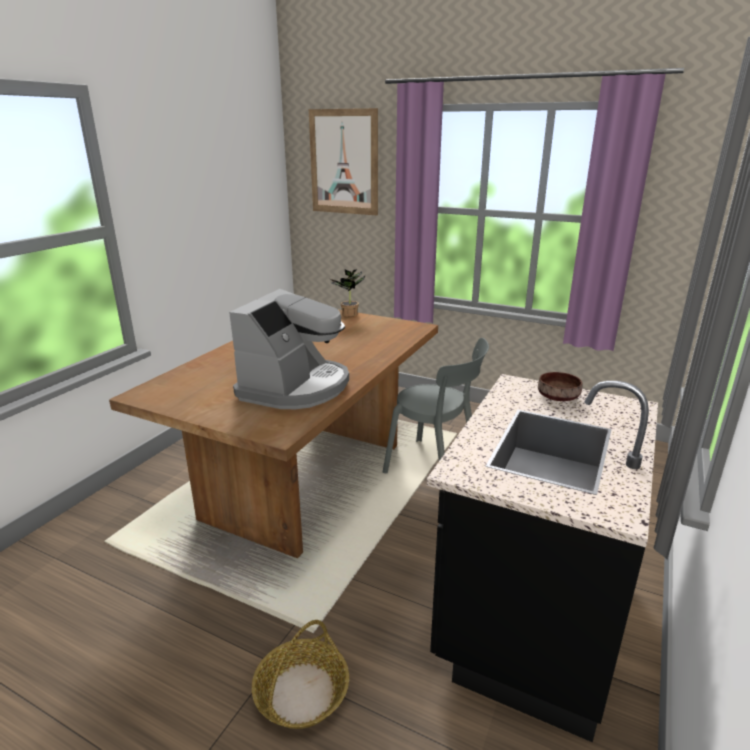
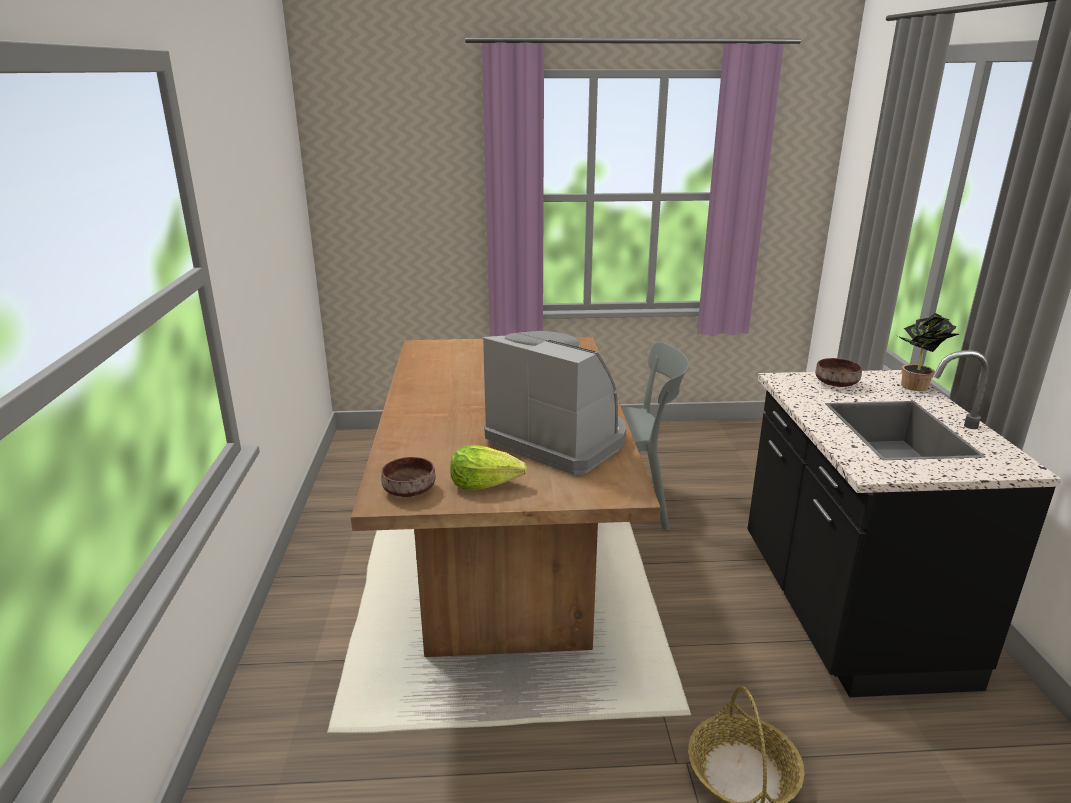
camera: 30 degrees left, 0 degrees up
(160, 393) = (408, 489): none -> brown bowl
(205, 402) = (485, 484): none -> lettuce
(296, 387) = (559, 439): coffee machine -> coffee machine turned 45 degrees counterclockwise
(344, 162) = (398, 144): picture -> none
(348, 314) = (477, 343): potted plant -> potted plant (916, 388)

